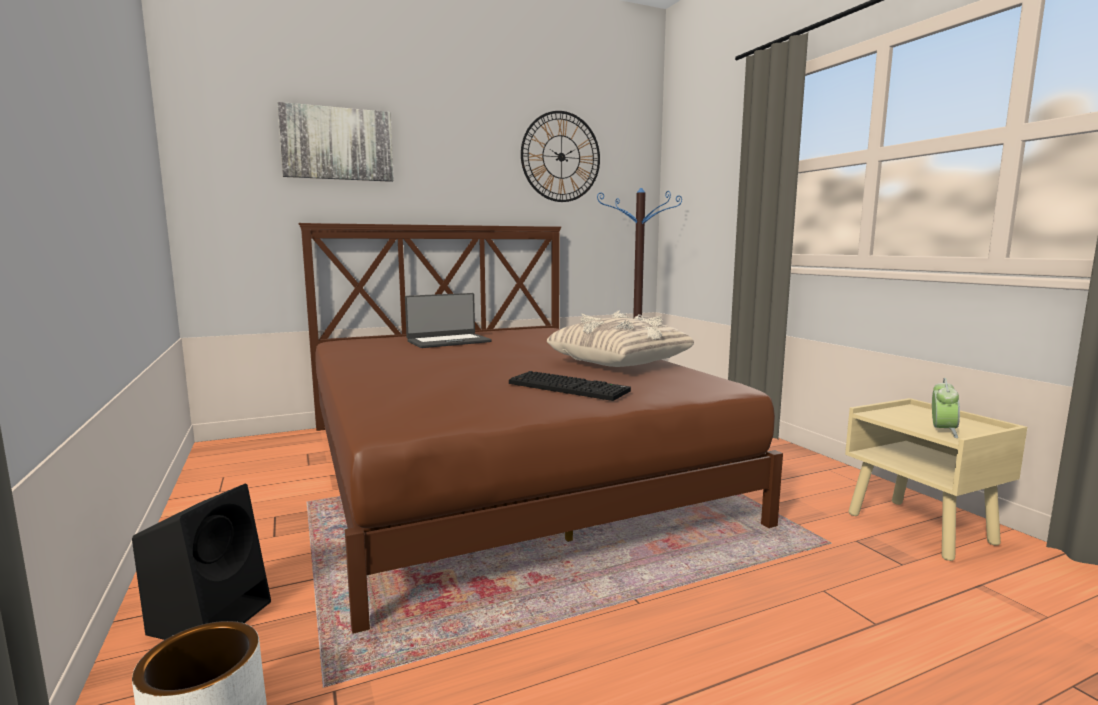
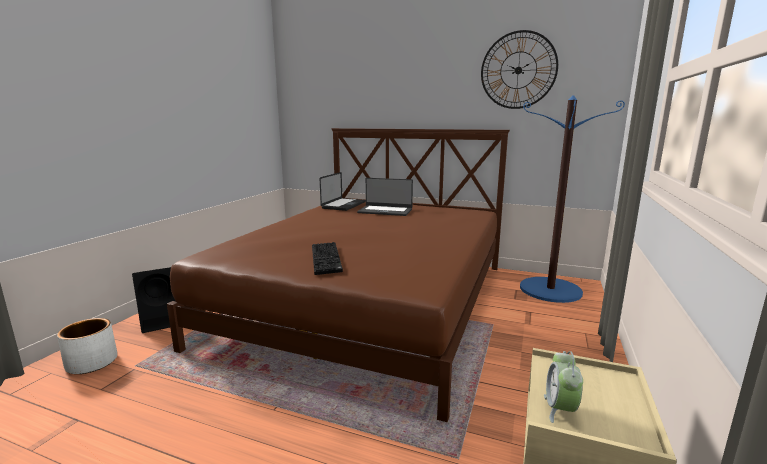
camera: 45 degrees right, 5 degrees up
(337, 144) = (356, 78): picture -> none
(368, 344) = (344, 205): none -> laptop
(618, 364) = (416, 250): beige pillow -> none
(942, 431) = (560, 409): alarm clock -> alarm clock turned 120 degrees clockwise

